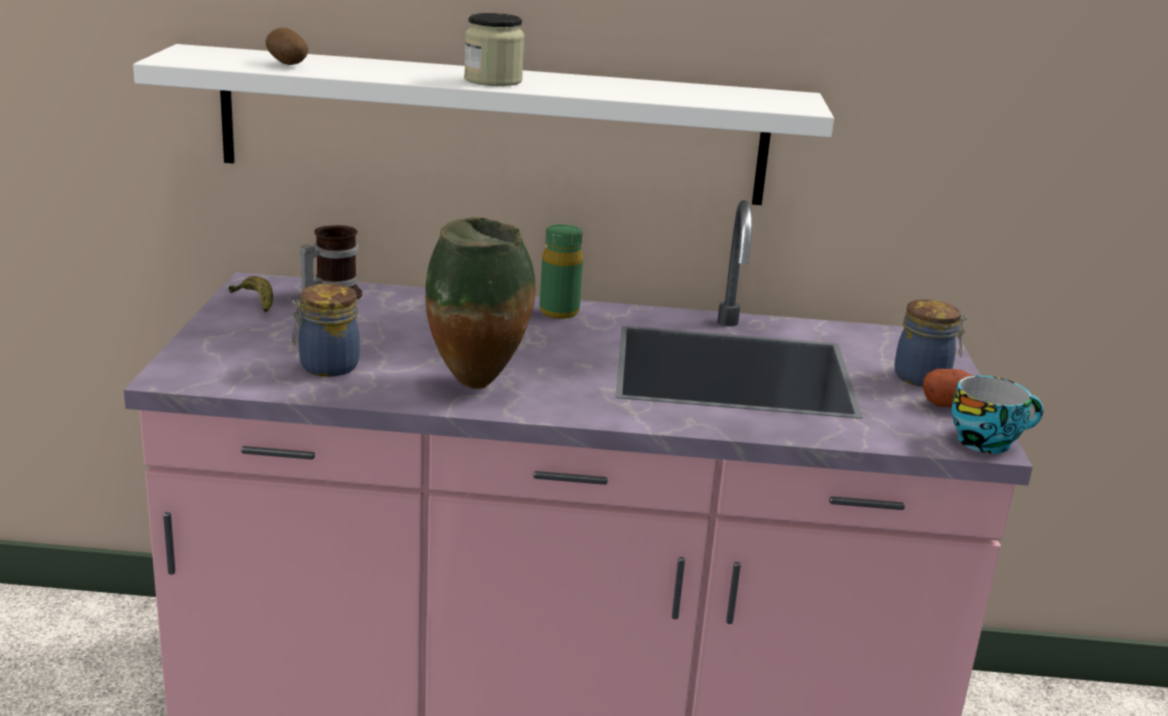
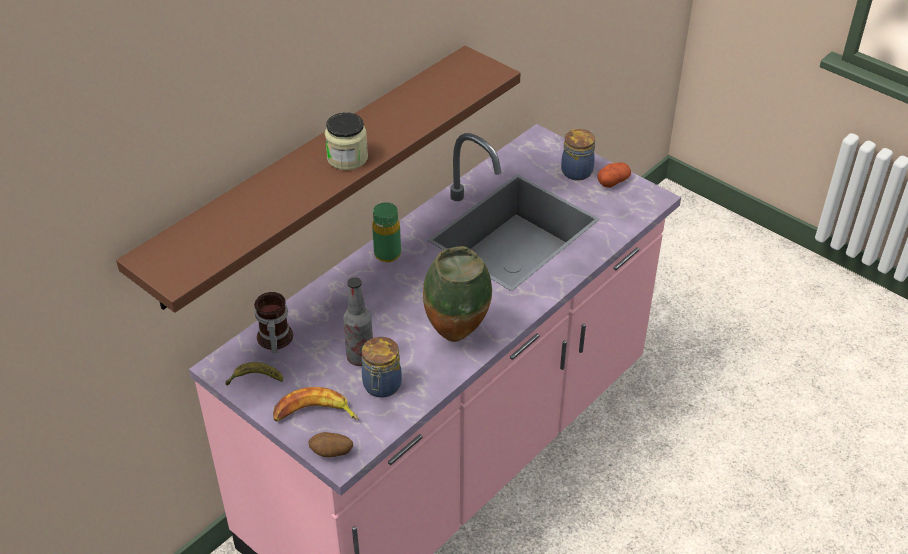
camera: 50 degrees left, 20 degrees up
(234, 344) = (314, 414): none -> banana
(287, 64) = (234, 230): potato -> potato (331, 453)
(361, 343) = (360, 357): none -> bottle
(493, 126) = (312, 174): white shelf -> brown shelf
(986, 441) = (651, 195): cup -> none

